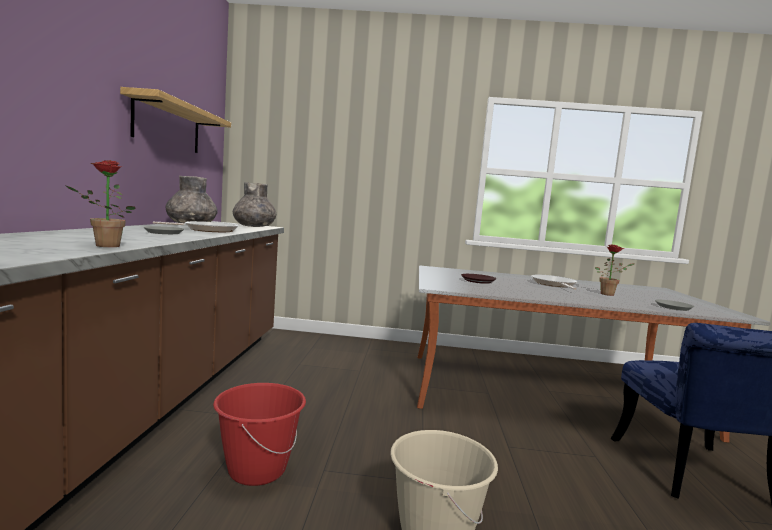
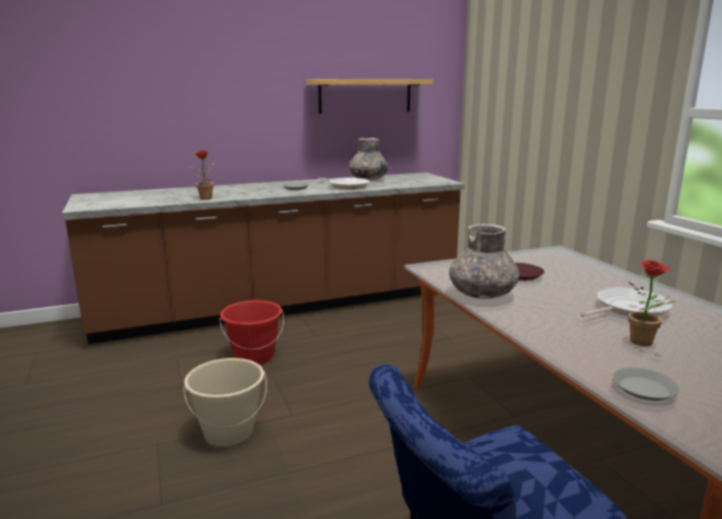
camera: 65 degrees right, 10 degrees up
(254, 226) = (426, 182): grey vase -> grey vase (482, 294)

